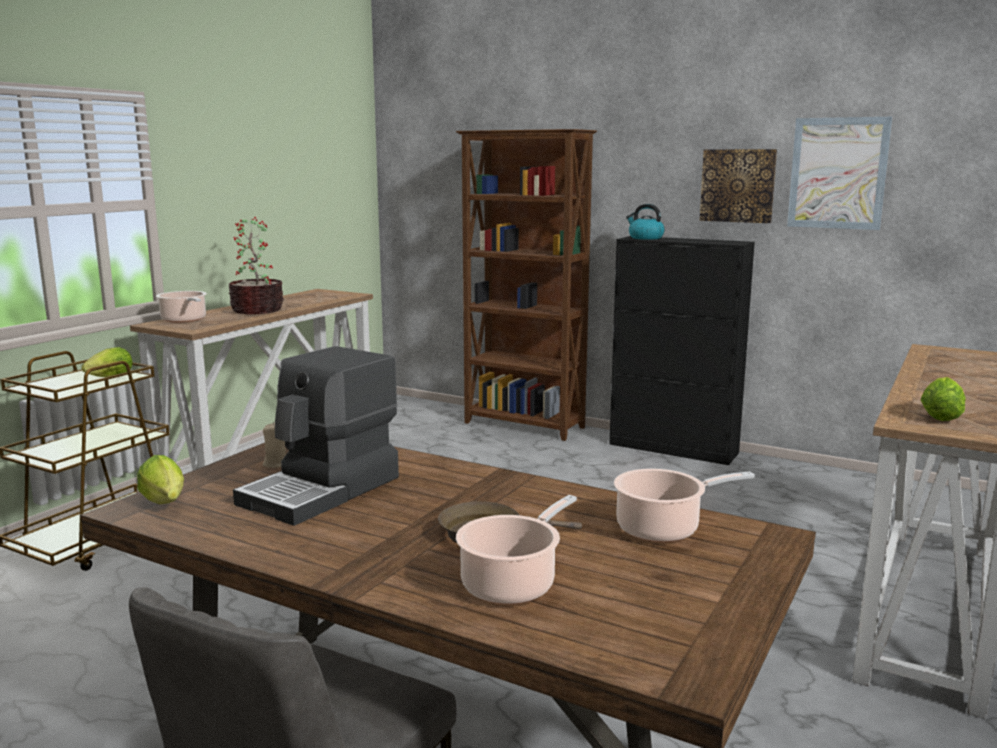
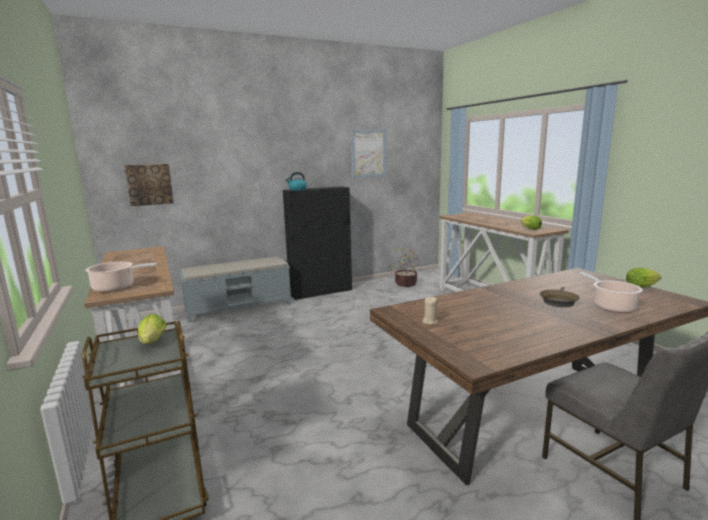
camera: 55 degrees left, 0 degrees up
(166, 503) = (473, 354): lettuce -> lettuce (642, 287)
(256, 310) = (136, 269): potted plant -> potted plant (405, 284)
(323, 490) = (483, 318): coffee machine -> none
(524, 426) = (239, 307): brown bookcase -> grey bench
(663, 528) = (566, 280): cooking pot -> none
(738, 185) = (329, 160): picture -> picture (149, 184)

